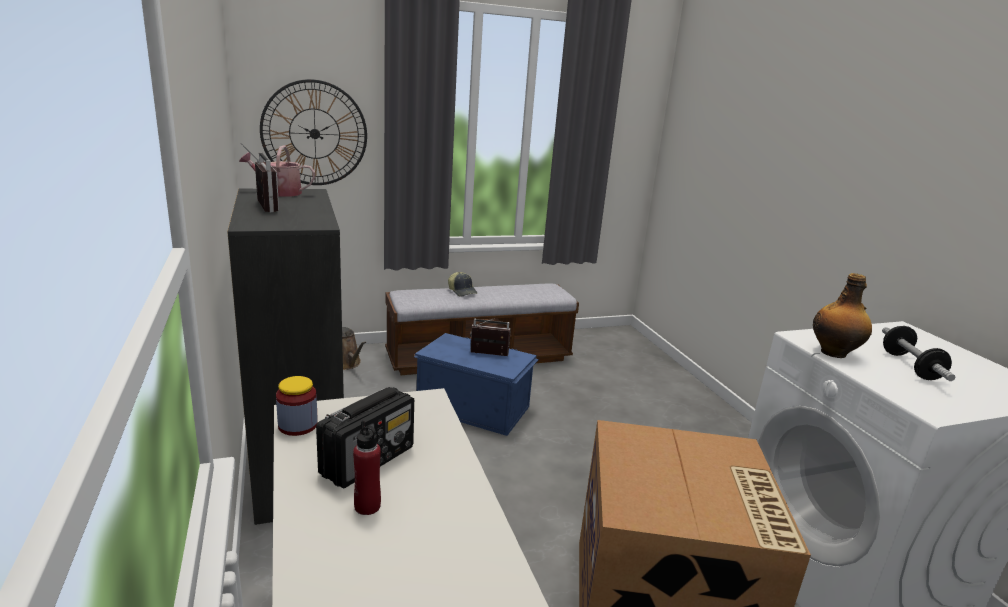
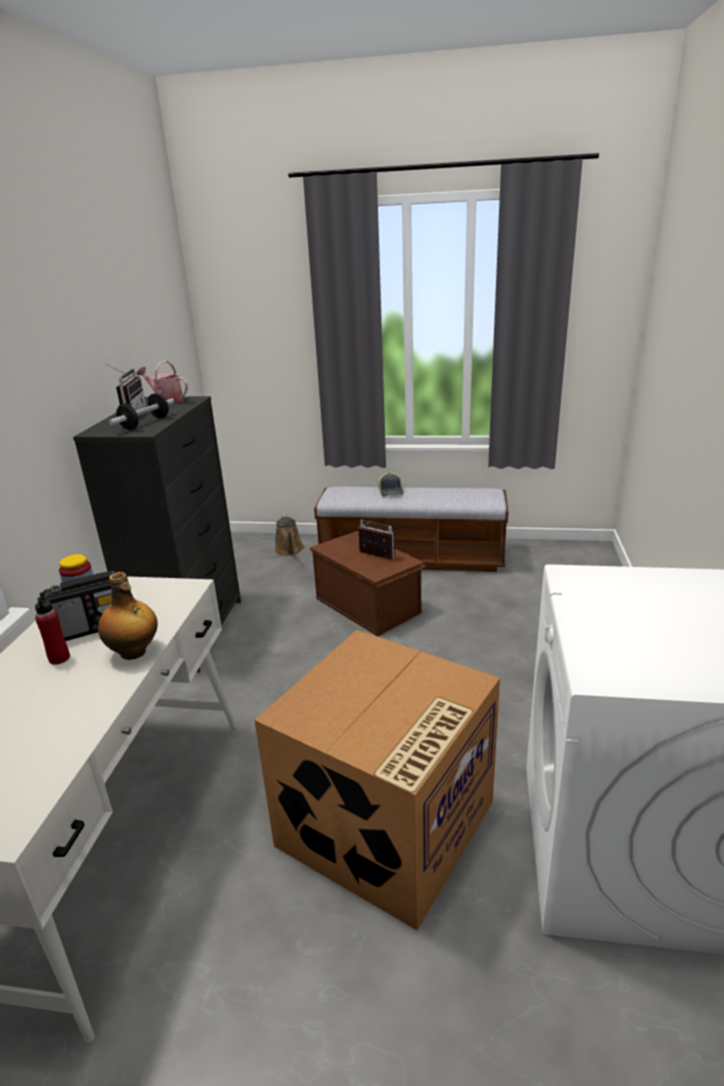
camera: 30 degrees right, 5 degrees up
(314, 133) = (260, 340): wall clock -> none
(473, 407) = (368, 604): blue storage box -> brown storage box
(834, 353) = (580, 596): bottle -> bottle (134, 652)
(910, 366) = (659, 625): dumbbell -> dumbbell (145, 423)

